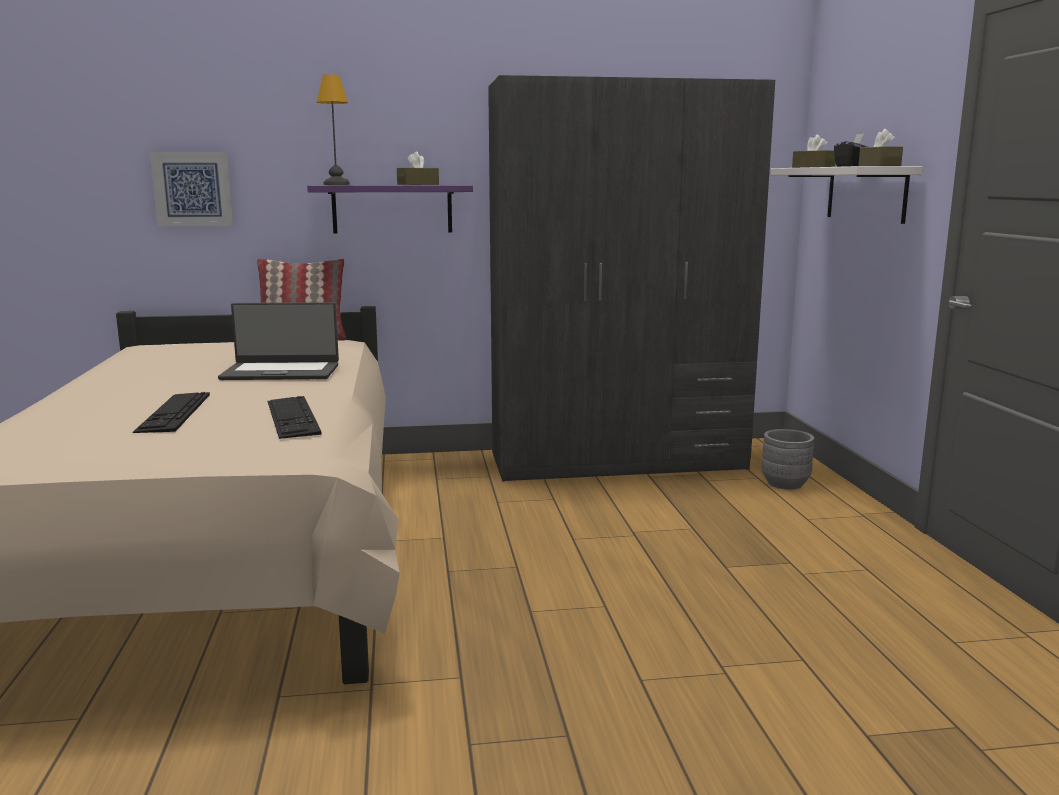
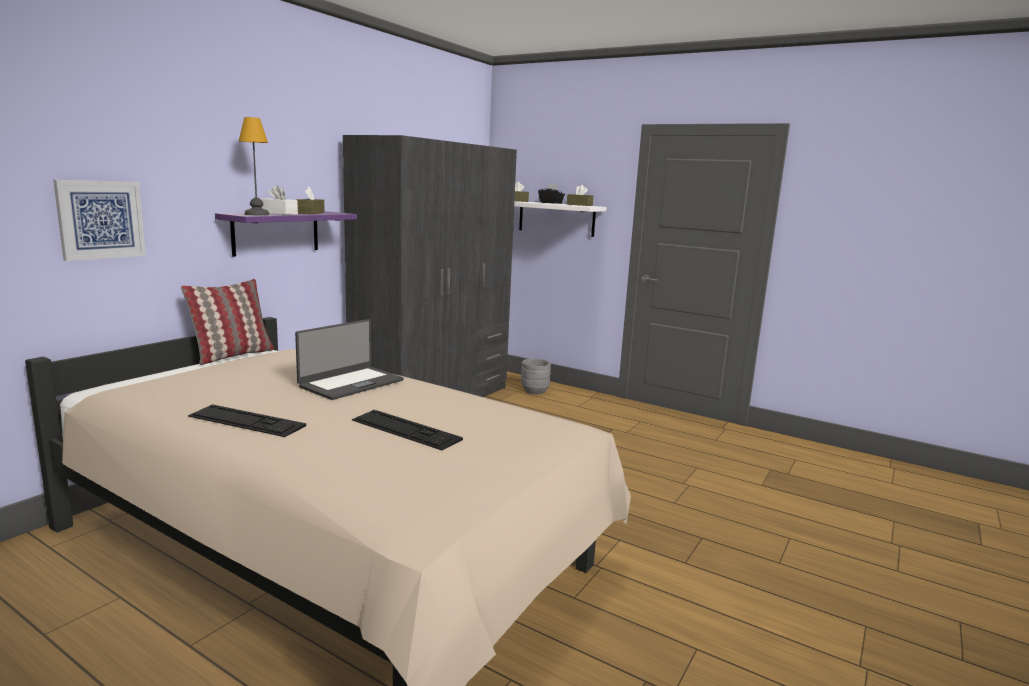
camera: 50 degrees left, 0 degrees up
(292, 417) = (487, 409): keyboard -> keyboard (246, 421)
(373, 184) = (279, 213): none -> white tissue box

